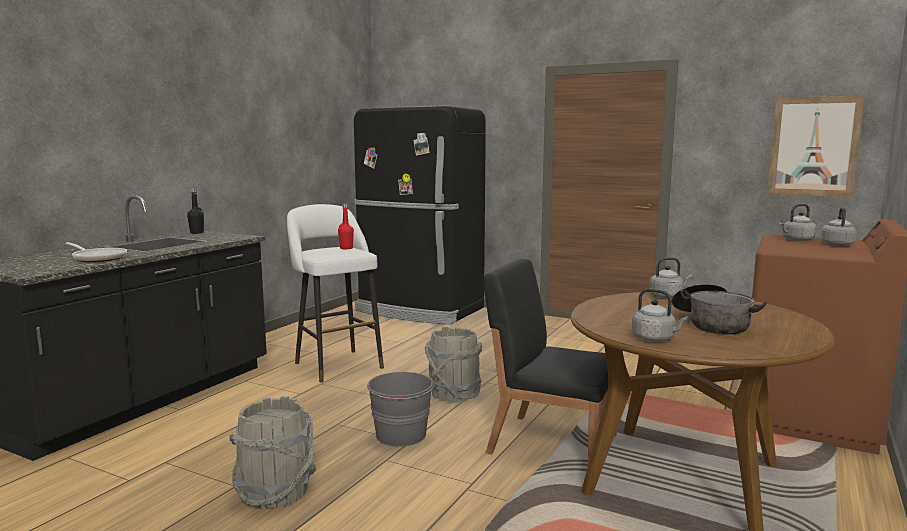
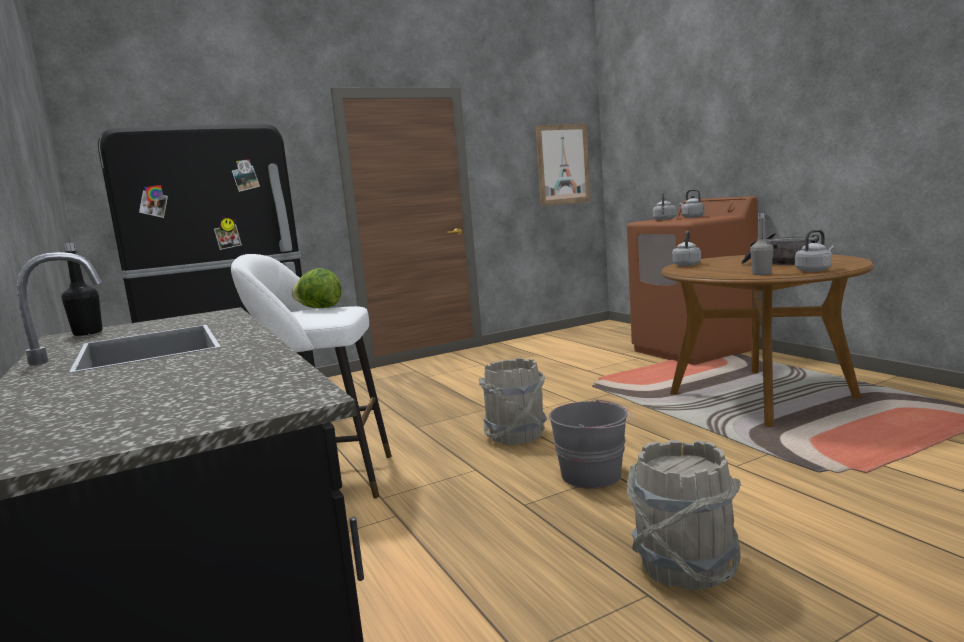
camera: 55 degrees left, 0 degrees up
(98, 258) = (220, 367): frying pan -> none
(346, 248) = (319, 308): red bottle -> lettuce
(551, 443) = (668, 420): black chair -> none
(611, 323) = (761, 274): none -> grey bottle

